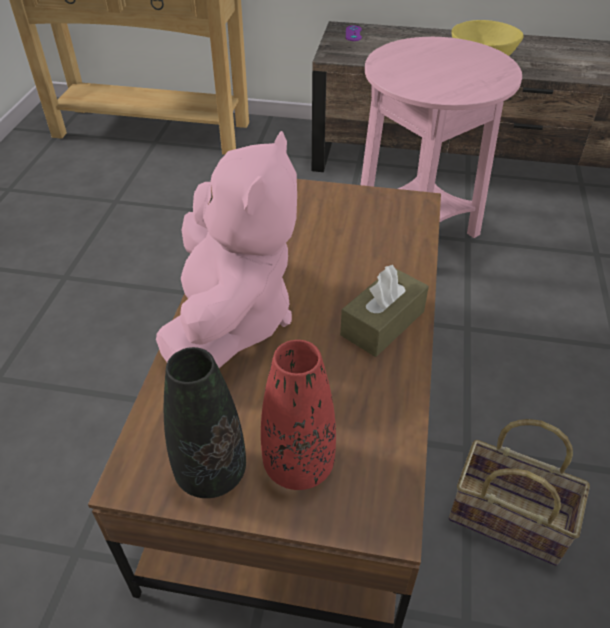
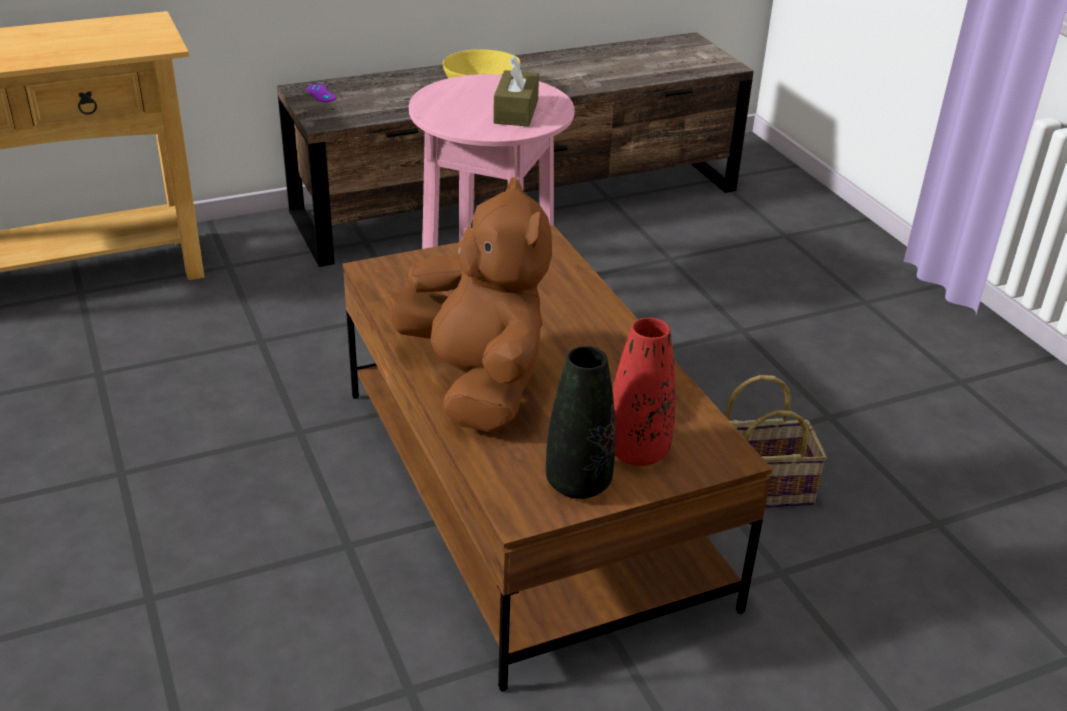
camera: 35 degrees left, 10 degrees down
(230, 321) = (476, 383): pink plush toy -> brown plush toy
(382, 323) = (604, 338): brown tissue box -> brown tissue box (516, 111)

